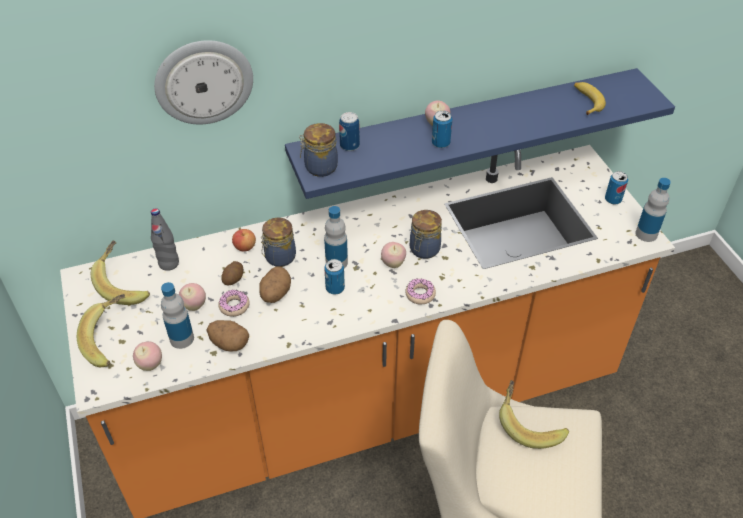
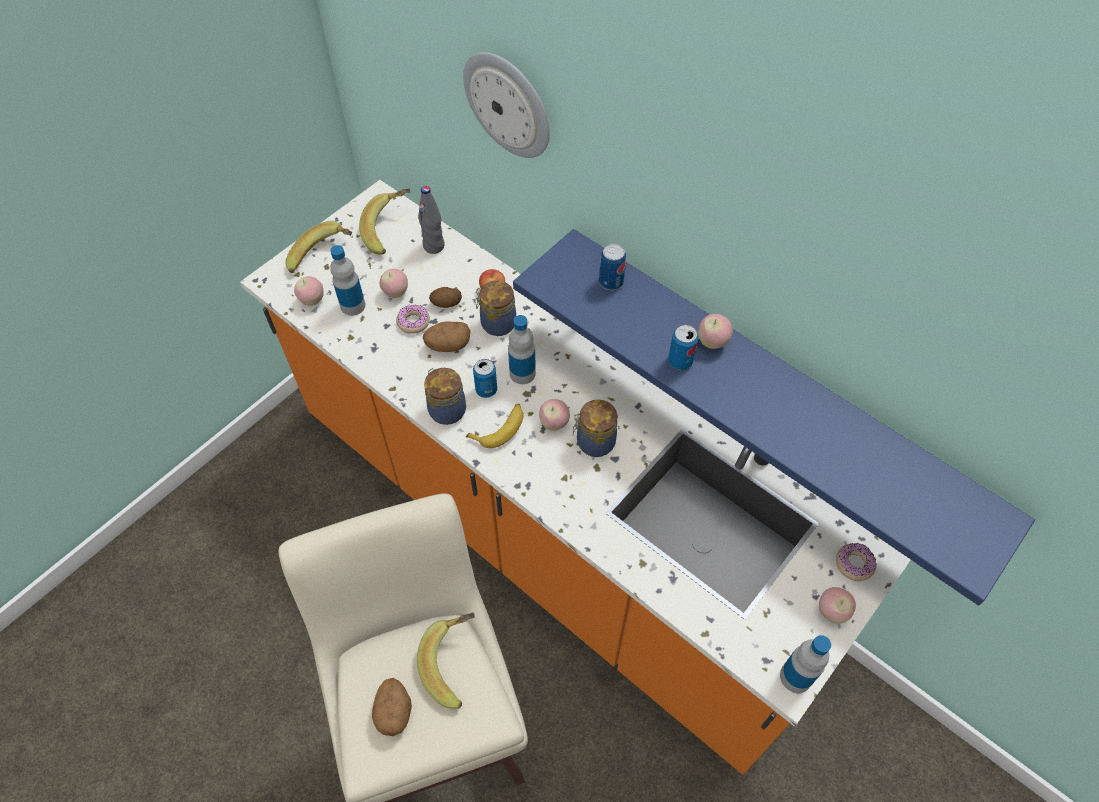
camera: 60 degrees right, 10 degrees up
(229, 343) = (367, 342): potato -> potato (394, 711)
(319, 167) = (557, 274): jar -> jar (446, 409)
(420, 294) = (526, 468): donut -> donut (854, 564)
(586, 101) = (895, 482): banana -> banana (500, 428)
(613, 200) = (831, 612): can -> apple

